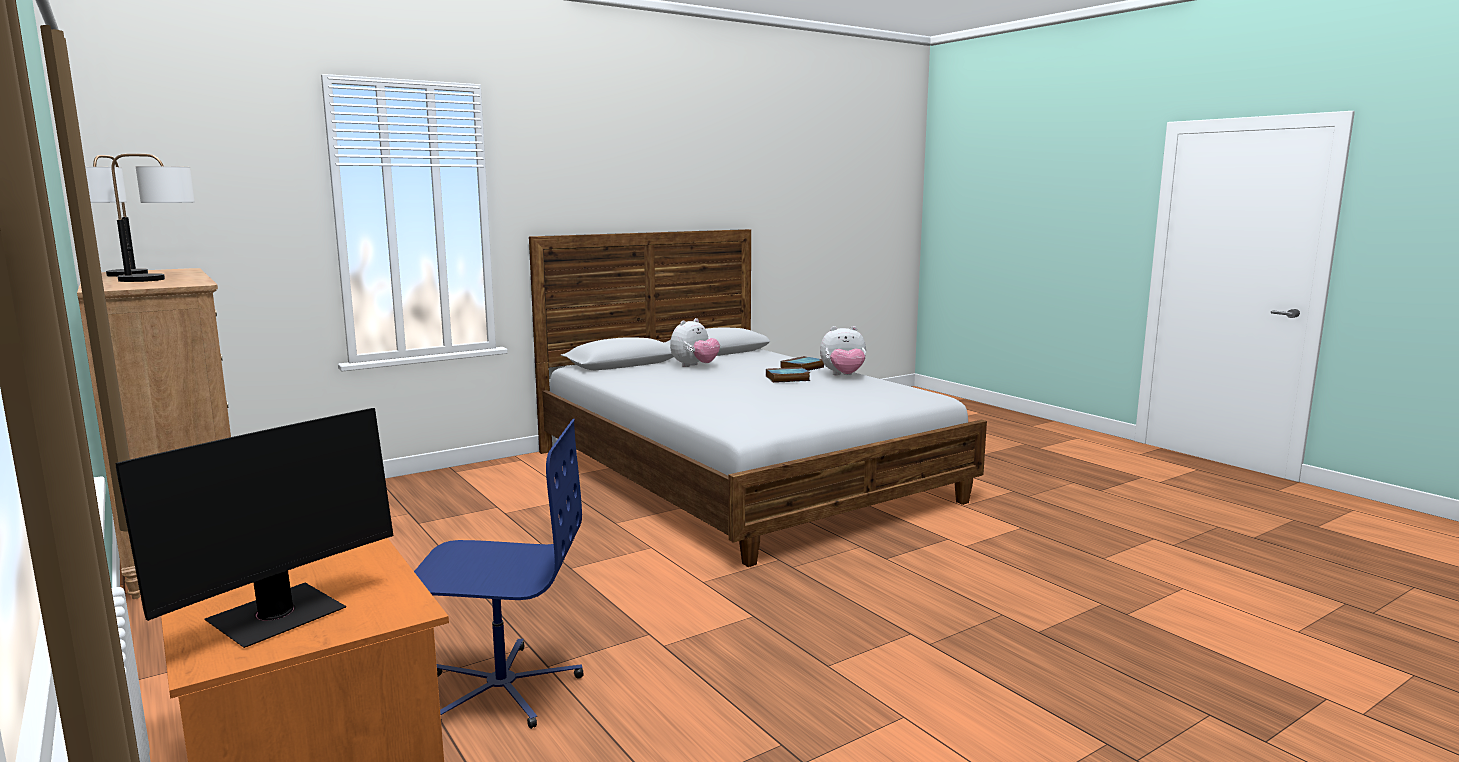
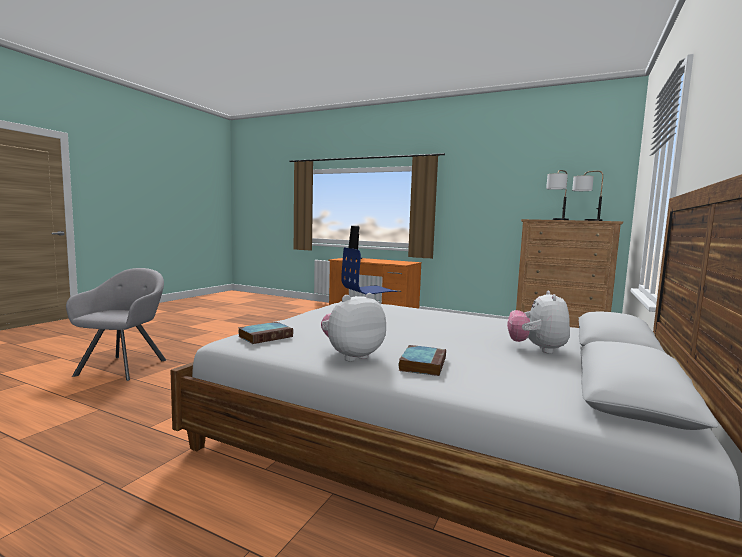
camera: 150 degrees right, 5 degrees down
(786, 378) = (402, 341): book -> book (266, 336)
(1158, 645) = (125, 366): none -> grey armchair

